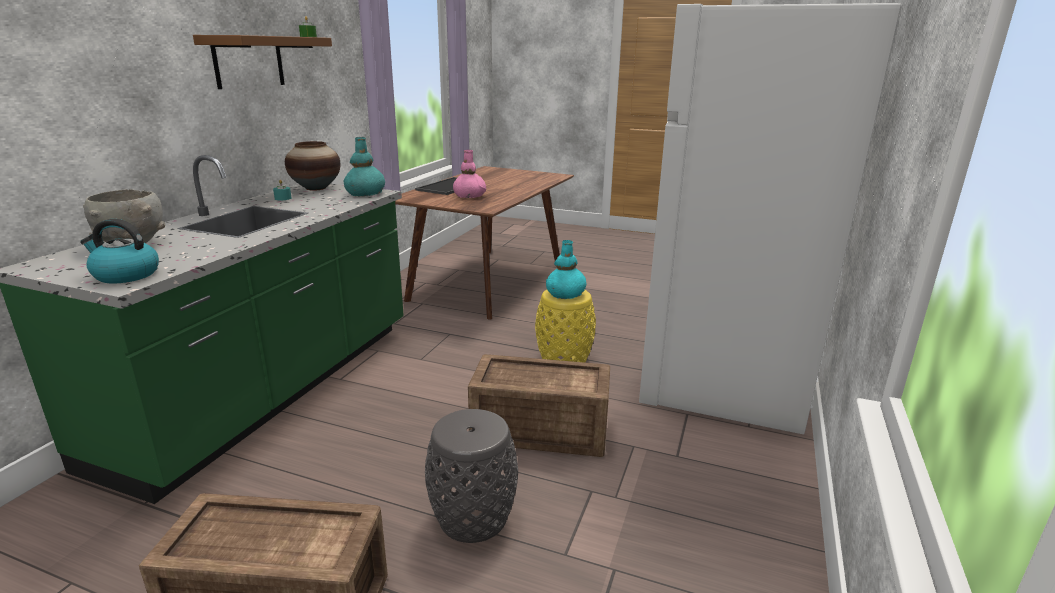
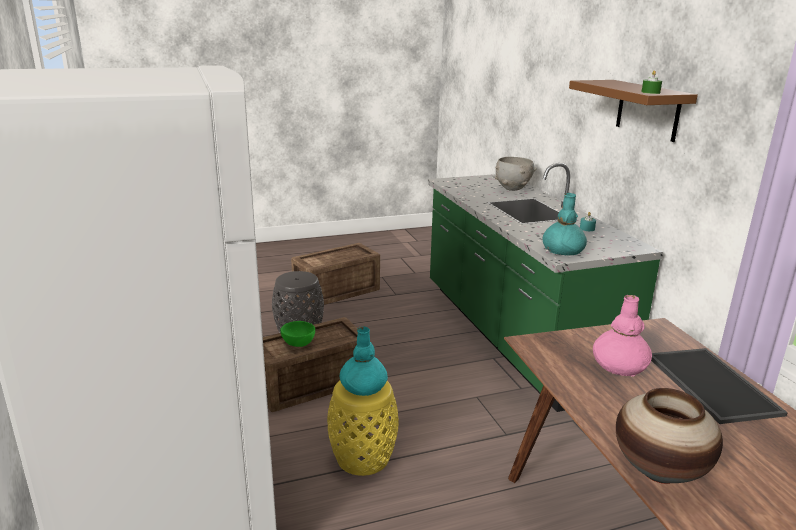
camera: 140 degrees right, 0 degrees up
(125, 275) = (456, 182): kettle -> none
(316, 188) = (617, 245): vase -> vase (658, 471)
(557, 377) = (298, 344): none -> green bowl

